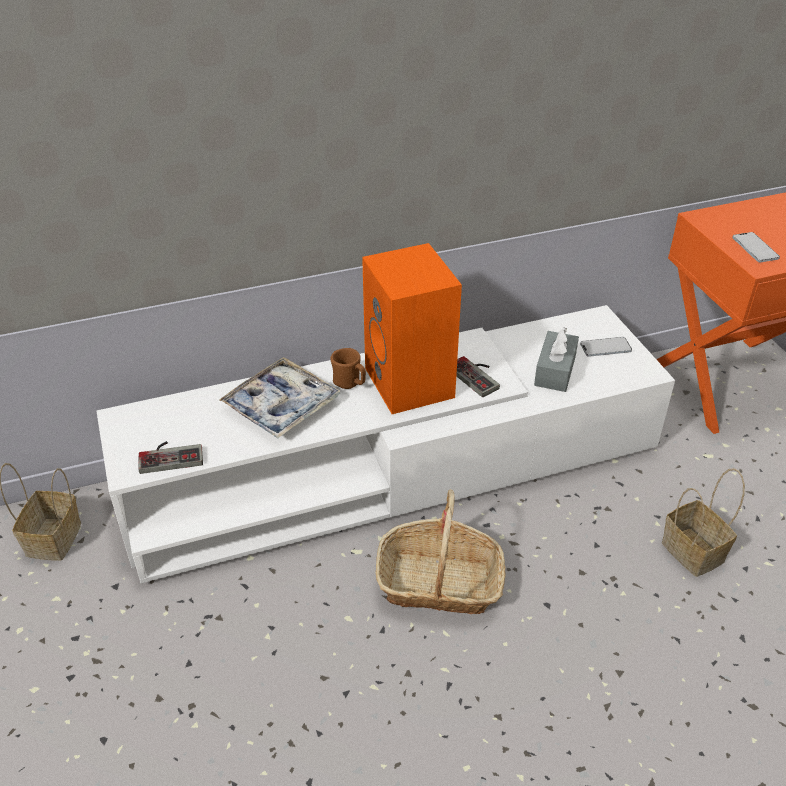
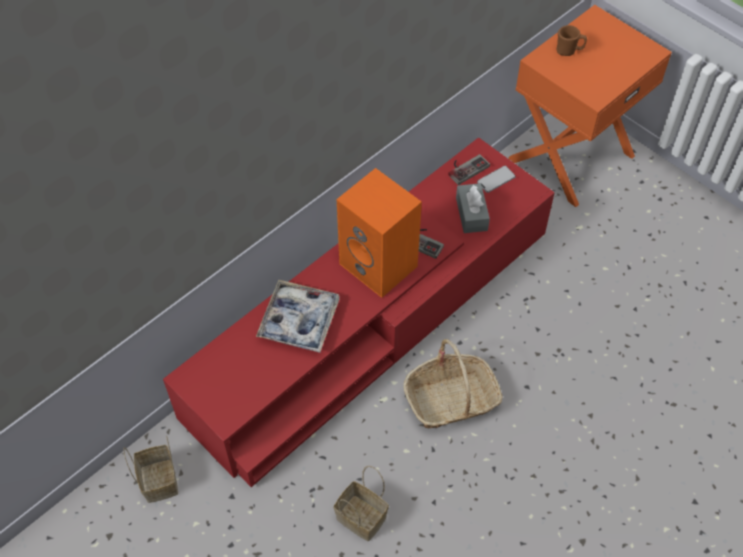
camera: 25 degrees left, 15 degrees up
(171, 455) = (247, 394): game controller -> game controller (465, 167)
(350, 383) = (336, 282): brown mug -> brown mug (569, 51)
(392, 468) = (371, 322): white tv stand -> red tv stand
(695, 552) = (600, 309): basket -> basket (363, 518)
(755, 248) = (586, 81): phone -> none

